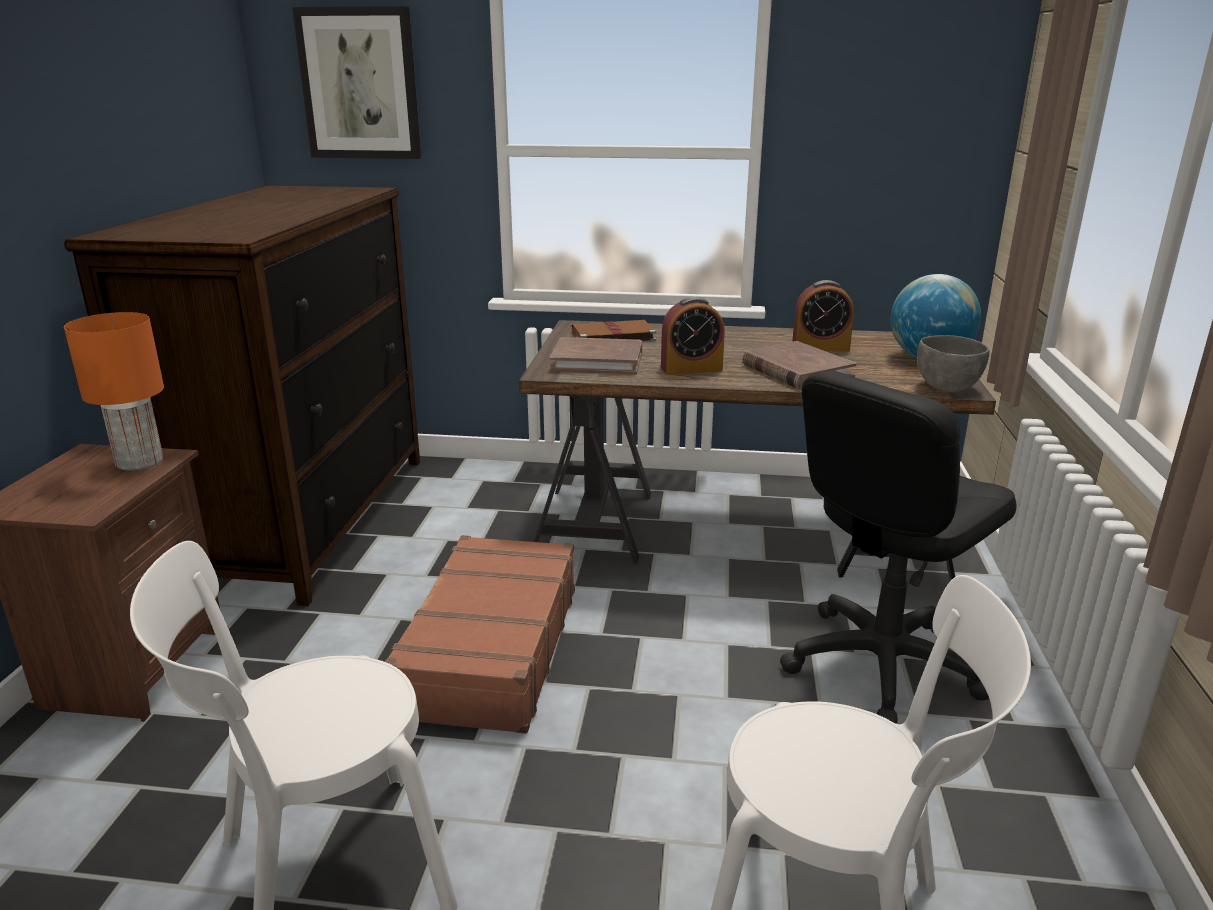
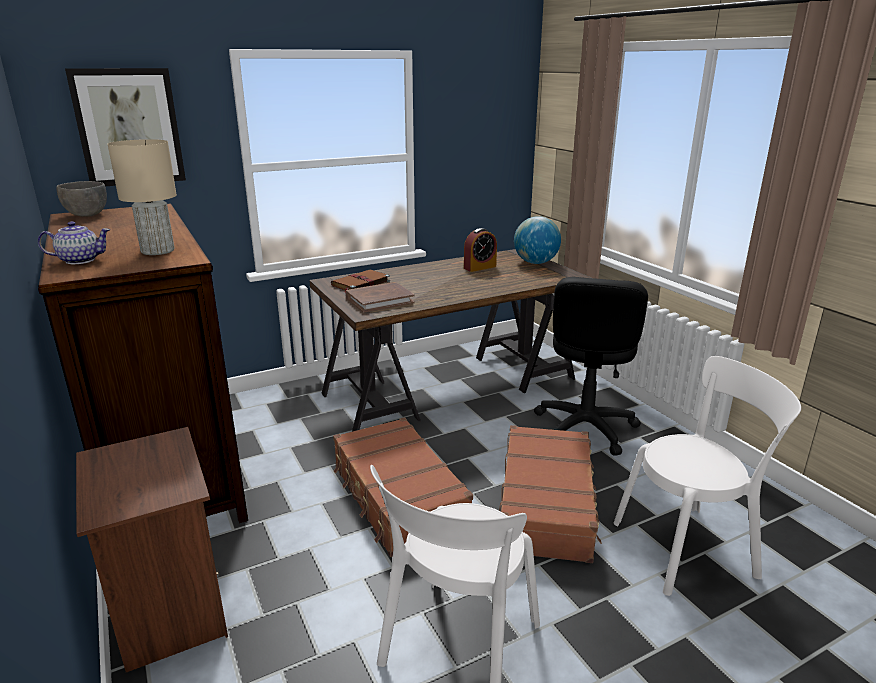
camera: 35 degrees left, 0 degrees up
(140, 461) = (158, 447): orange table lamp -> none
(157, 224) = (79, 260): none -> teapot
(240, 226) = (158, 251): none -> beige table lamp
(675, 751) = (547, 504): none -> brown suitcase
(691, 369) = (437, 293): alarm clock -> none
(796, 370) = (489, 282): brown book -> none
(946, 387) = (565, 276): grey bowl -> grey bowl (87, 215)

